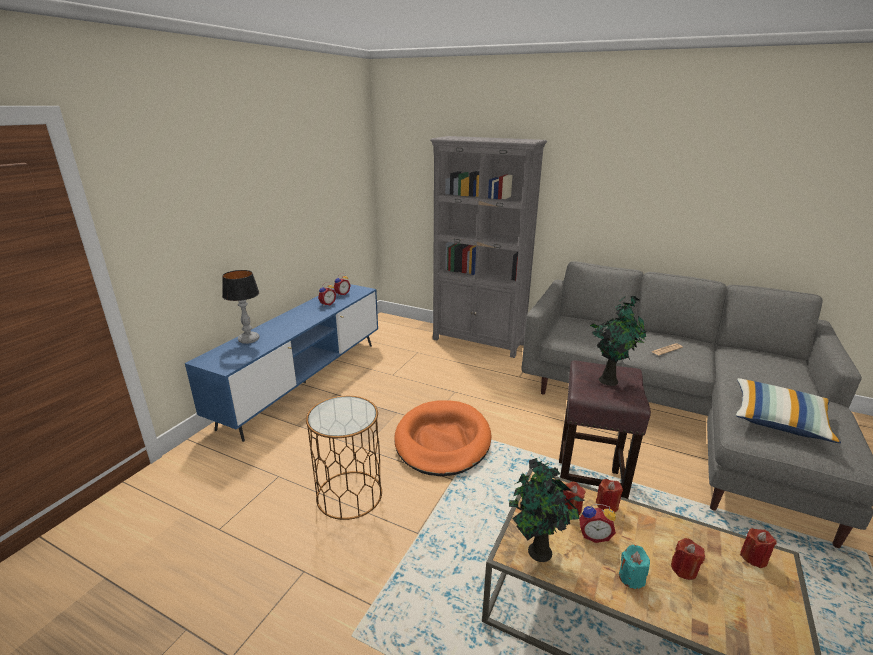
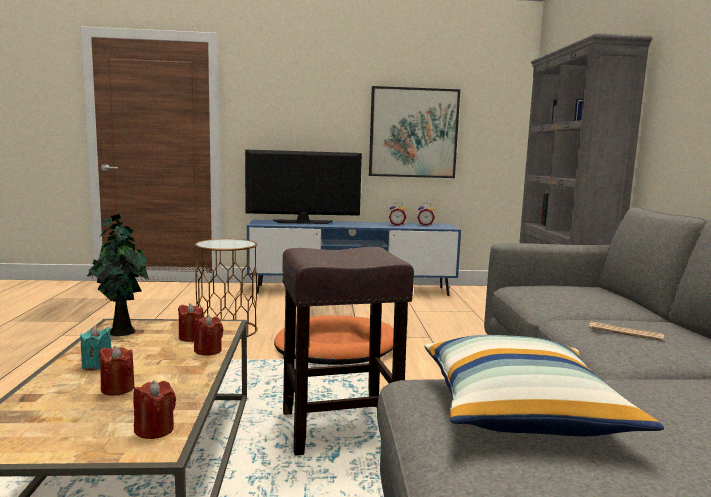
camera: 60 degrees right, 15 degrees down
(249, 339) = (303, 222): table lamp -> television
(305, 205) = (413, 133): none -> picture
(594, 535) = (155, 348): alarm clock -> none
(609, 380) = (353, 256): potted plant -> none

